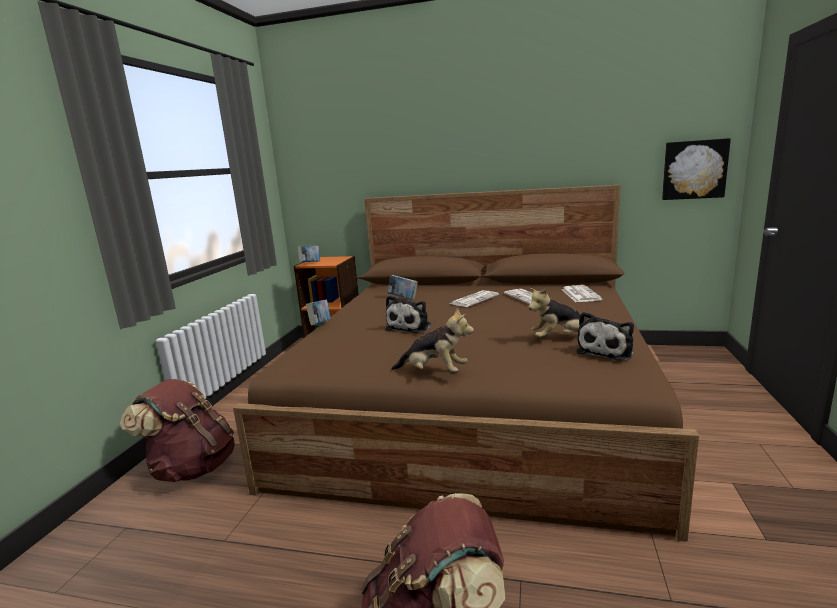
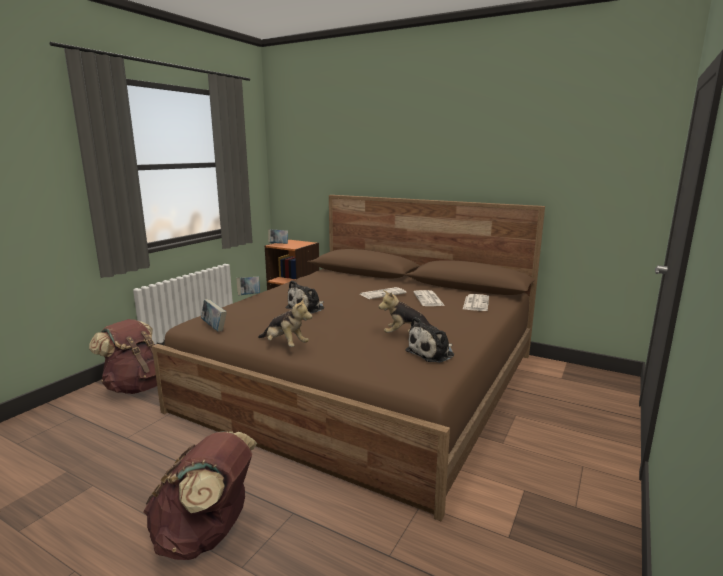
camera: 15 degrees right, 0 degrees up
(403, 298) = (330, 284): book -> book (214, 327)
(694, 169) = (619, 199): picture -> none

